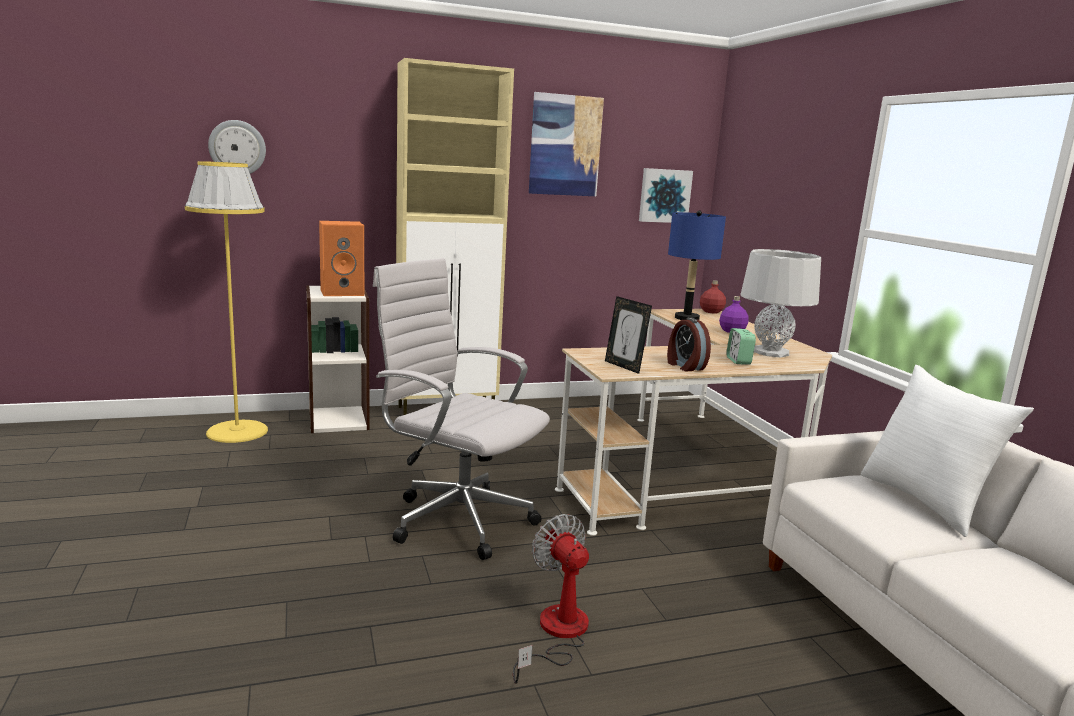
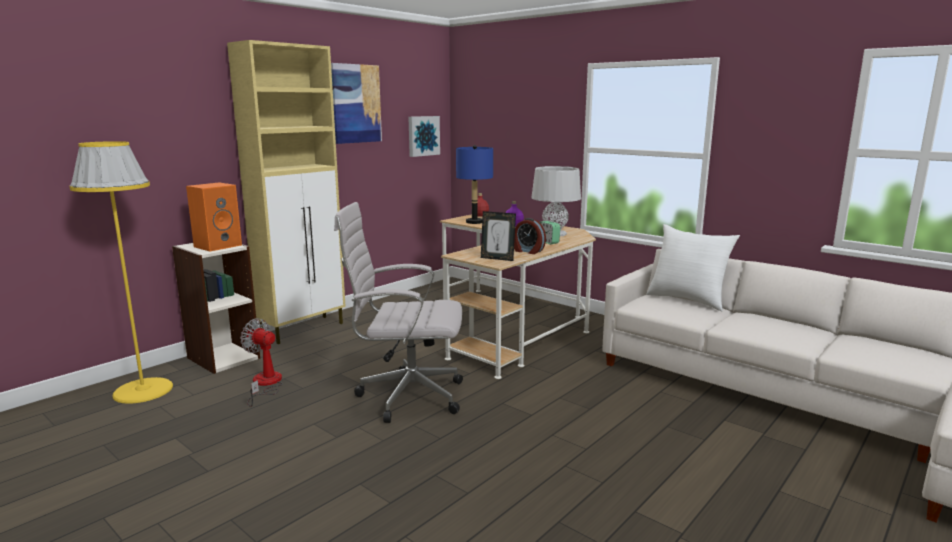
camera: 30 degrees left, 0 degrees up
(237, 148) = (91, 127): wall clock -> none
(556, 633) = (545, 436): fan -> fan (265, 384)

